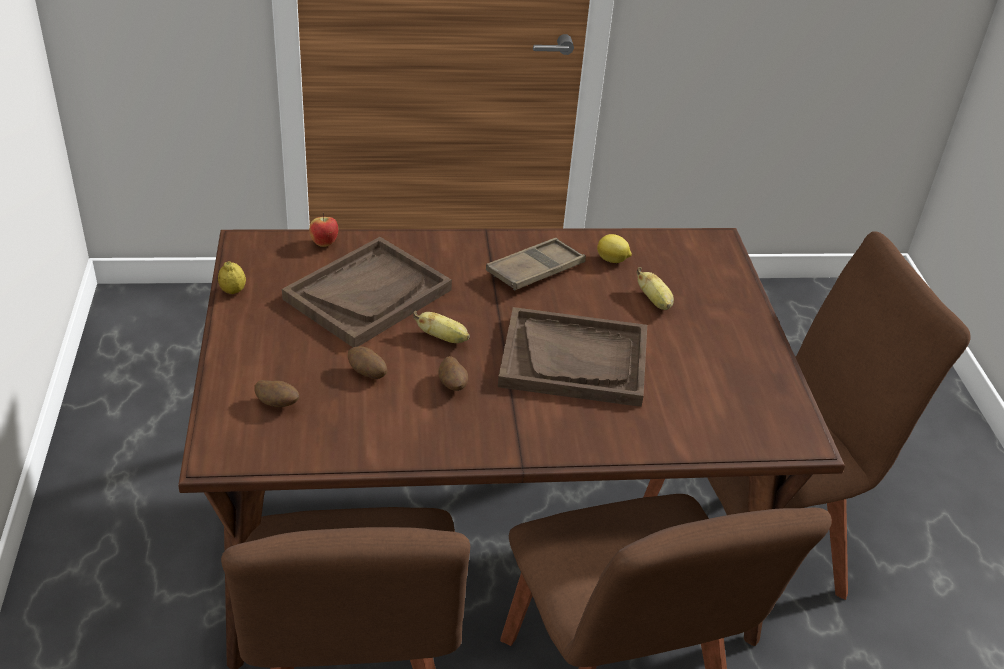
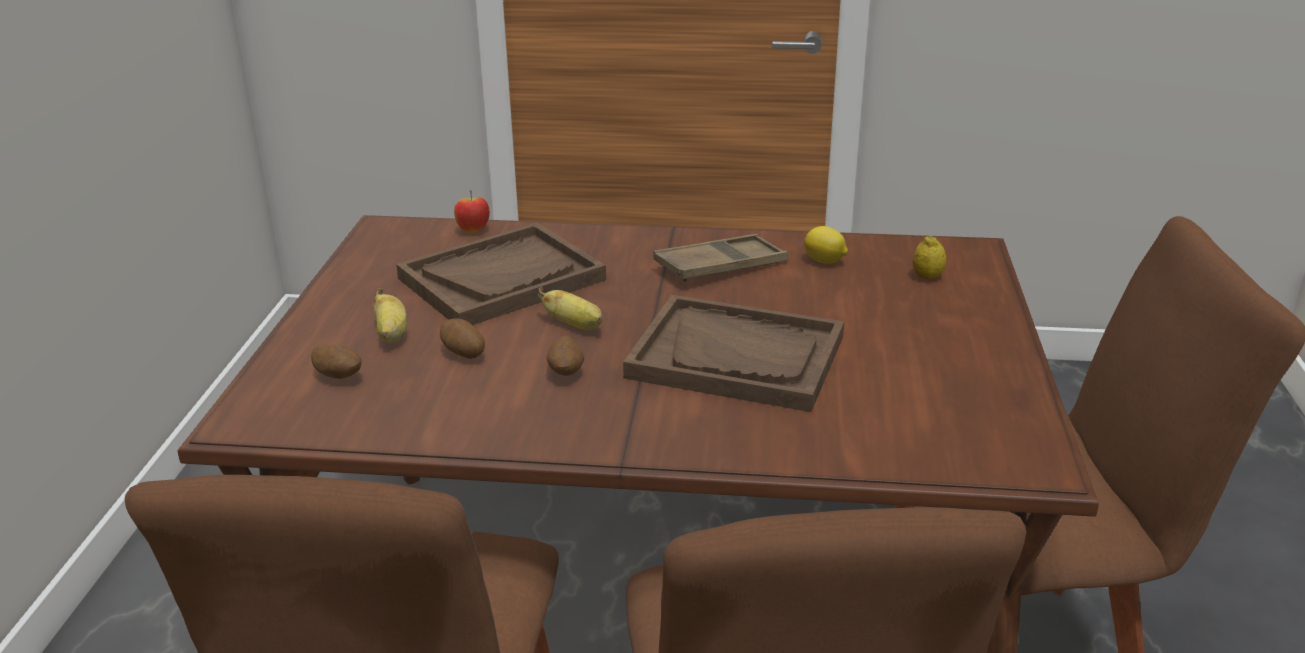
camera: 15 degrees right, 10 degrees down
(233, 291) = (345, 268): lemon -> lemon (927, 277)
(655, 301) = (867, 304): banana -> banana (391, 334)

